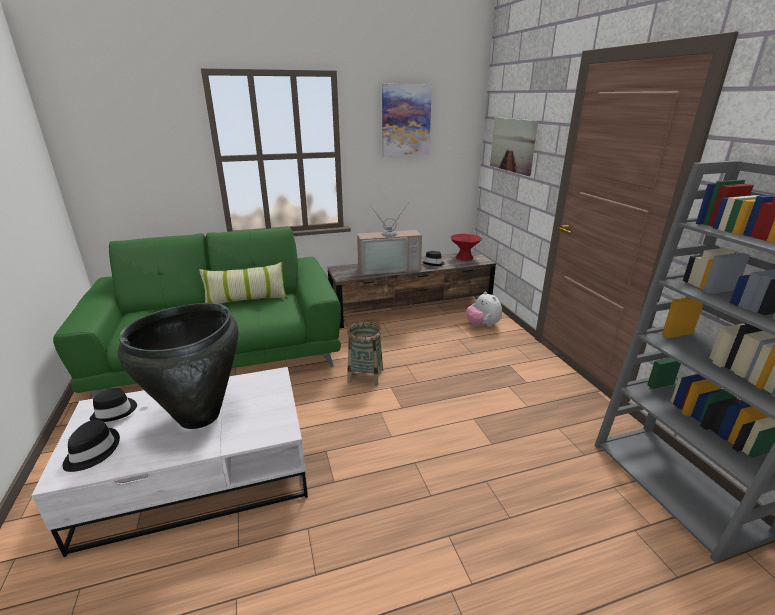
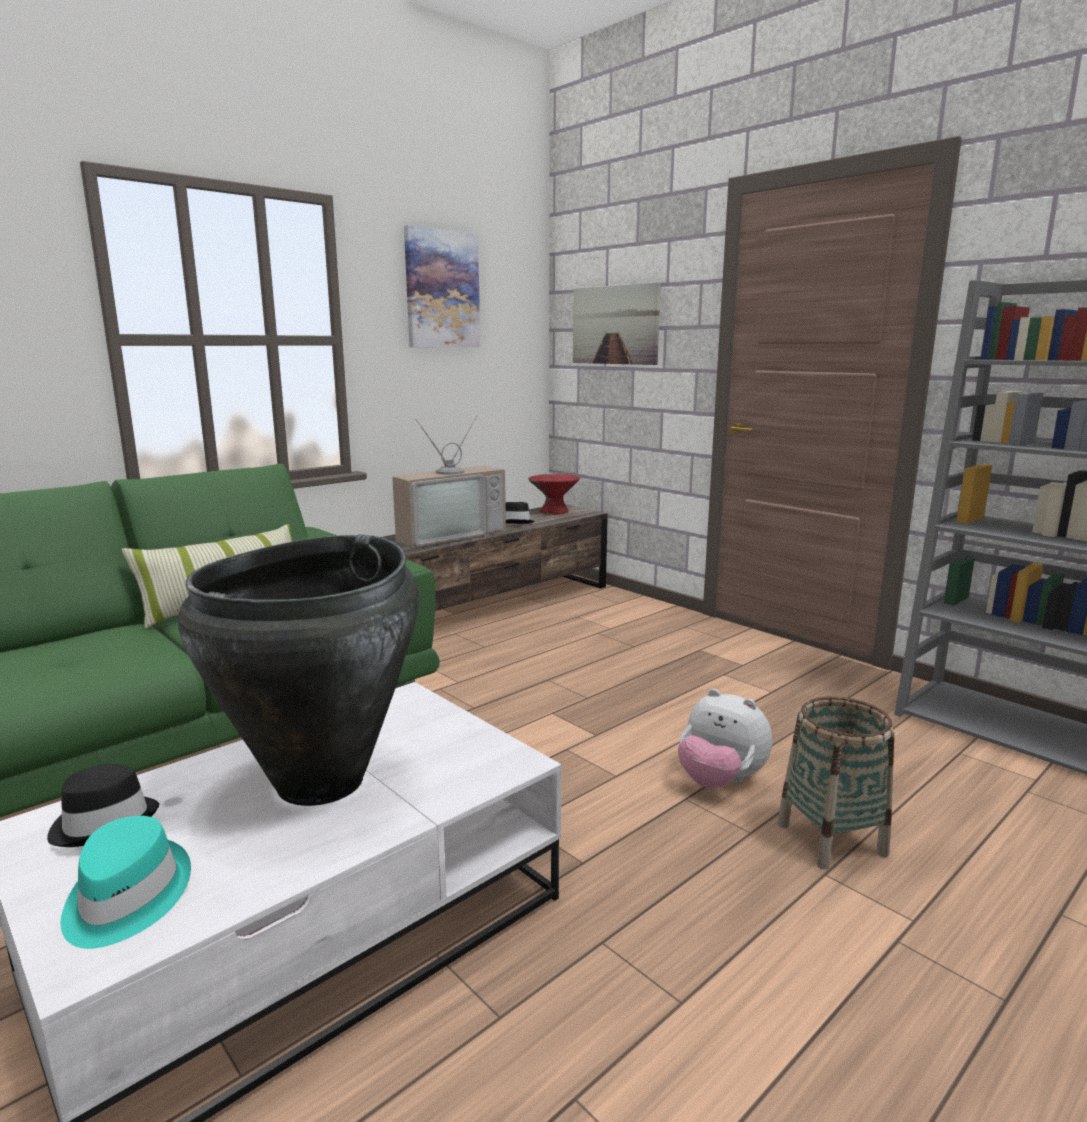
camera: 25 degrees left, 10 degrees down
(92, 451) = (125, 898): black hat -> turquoise hat
(365, 375) = (494, 707): basket -> basket (831, 838)
(482, 325) = (616, 610): plush toy -> plush toy (720, 781)

